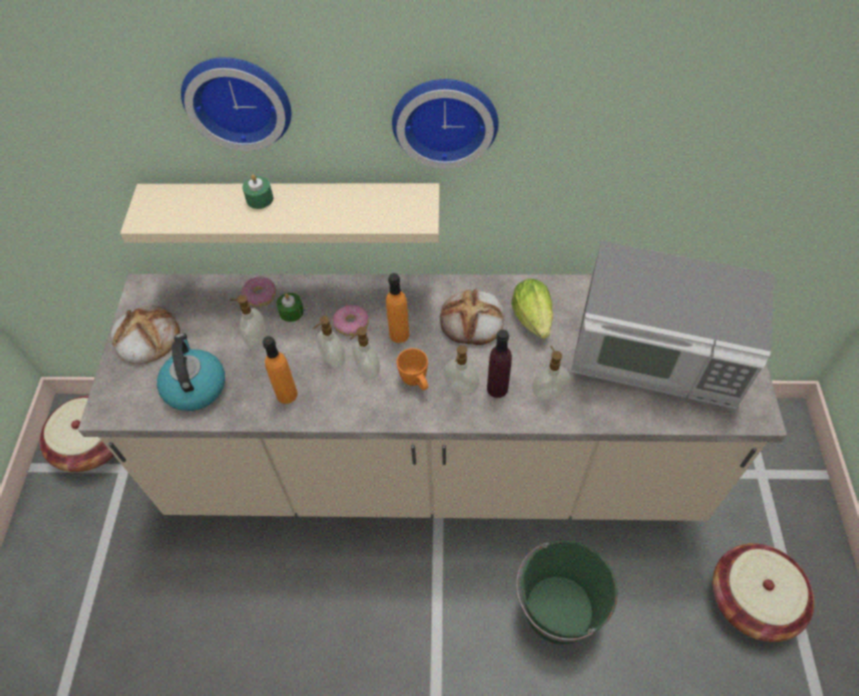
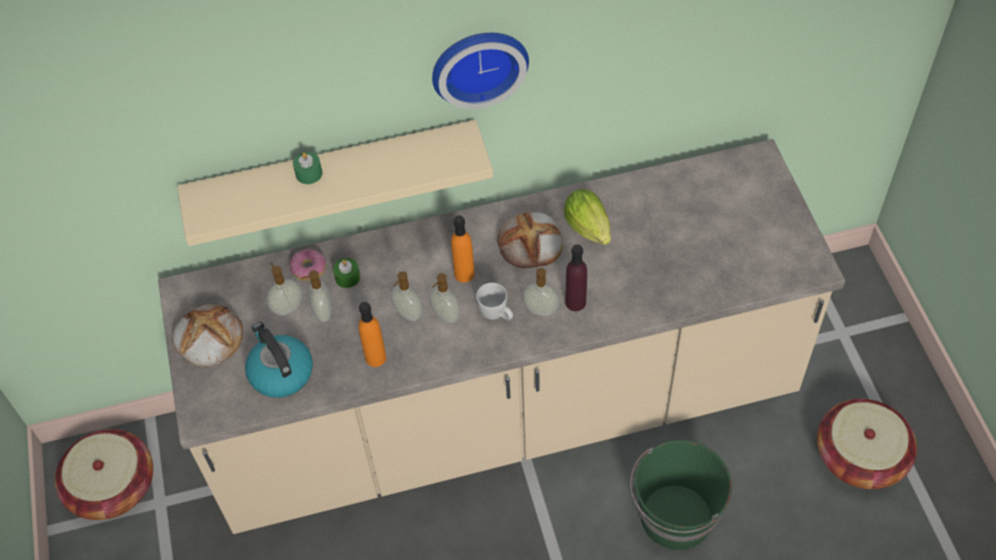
camera: 15 degrees left, 0 degrees up
(238, 99) = (286, 87): wall clock -> none
(352, 324) = (413, 275): donut -> none
(416, 382) = (497, 315): orange mug -> white mug
(548, 392) = (623, 294): soap dispenser -> soap dispenser (287, 307)
(657, 355) = (714, 235): microwave -> none

